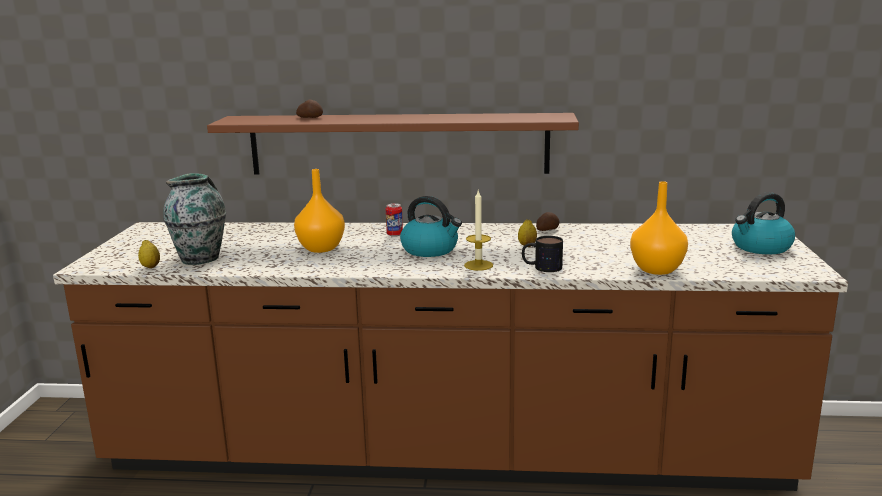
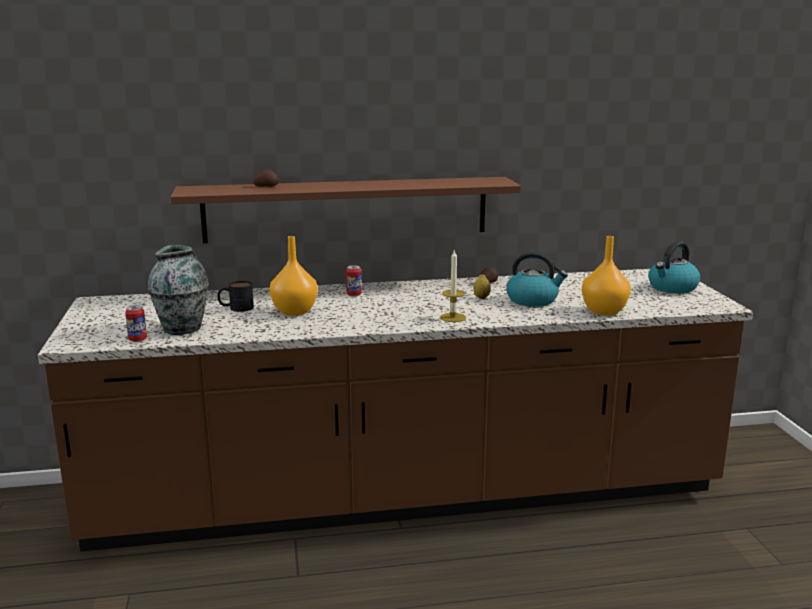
camera: 15 degrees left, 0 degrees up
(150, 267) = (137, 339): lemon -> can
(430, 250) = (399, 306): kettle -> kettle (533, 300)
(541, 267) = (508, 315): mug -> mug (236, 308)

